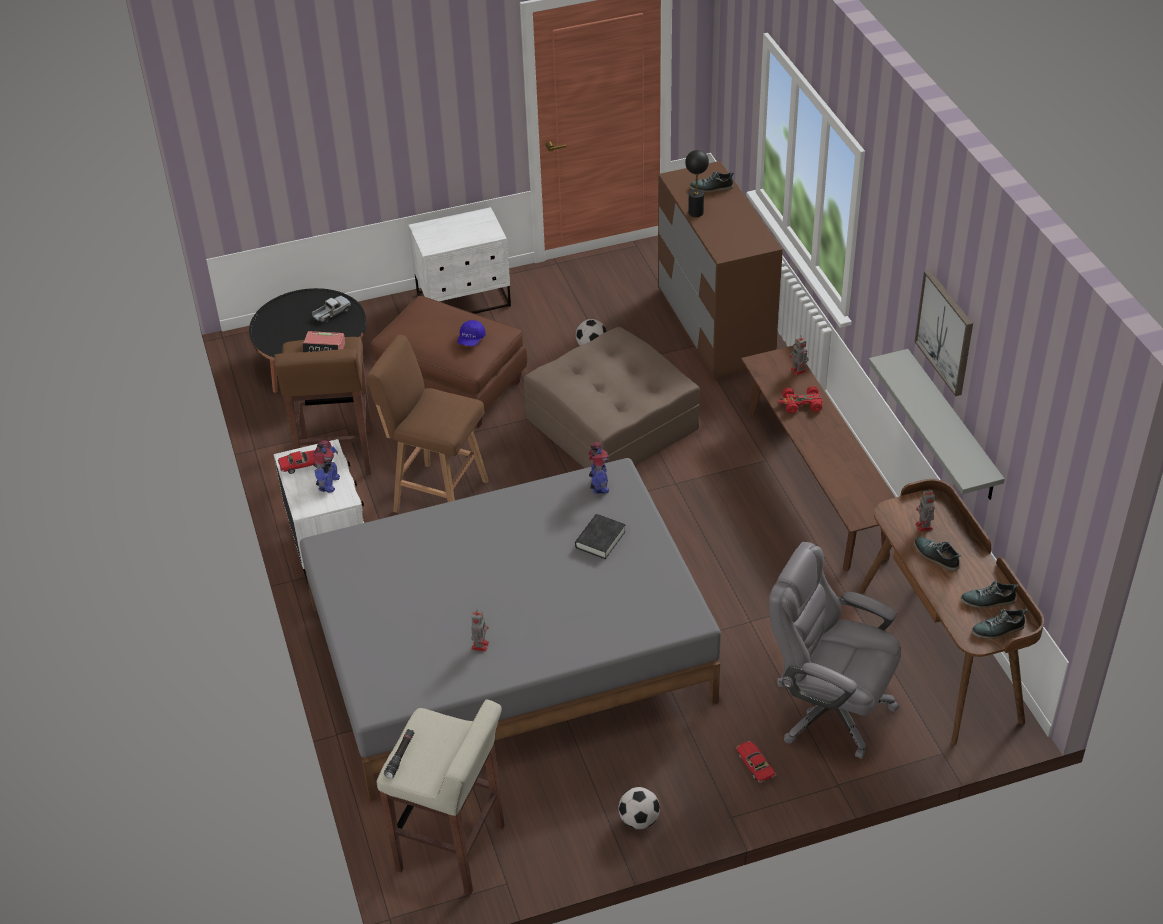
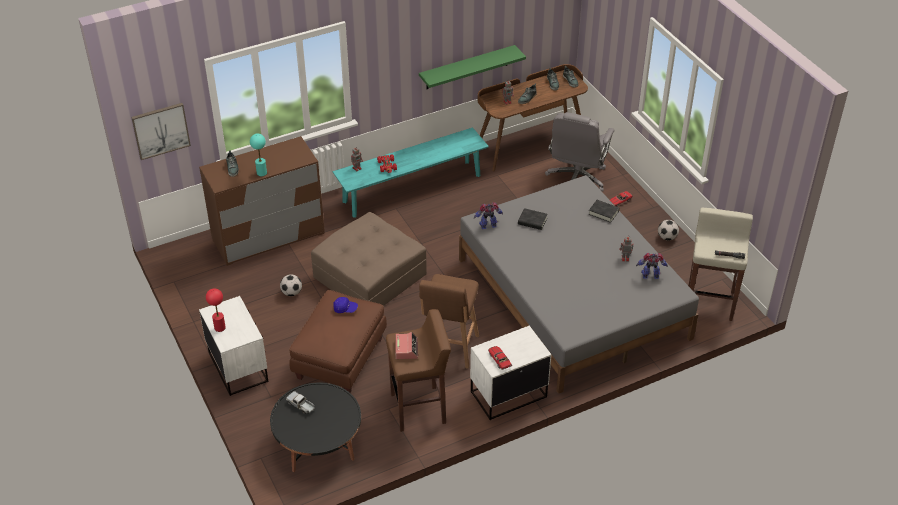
camera: 100 degrees left, 0 degrees up
(328, 483) = (514, 343): toy robot -> toy robot (650, 276)
(451, 223) = (220, 328): none -> red table lamp
(605, 636) = (603, 213): none -> black book
(696, 212) = (261, 173): black table lamp -> turquoise table lamp
(816, 482) = (412, 188): brown bench -> turquoise bench
(945, 332) = (450, 31): picture -> picture (161, 130)
(951, 426) = (467, 67): grey shelf -> green shelf

